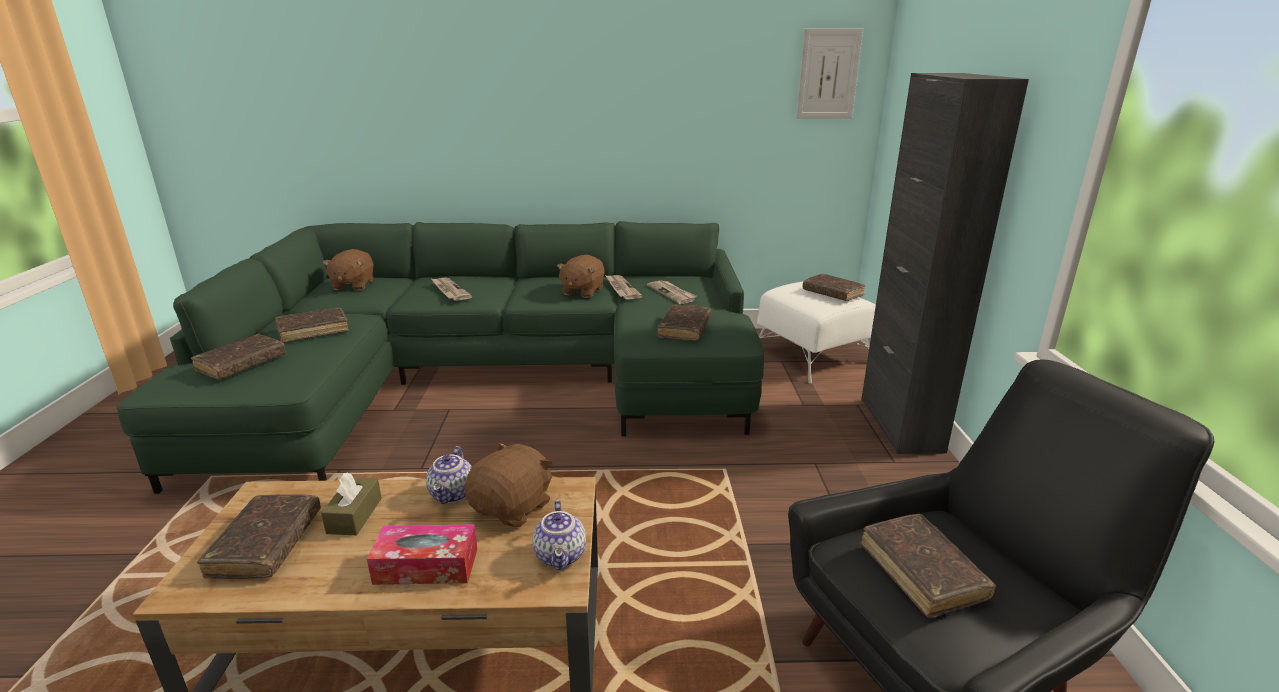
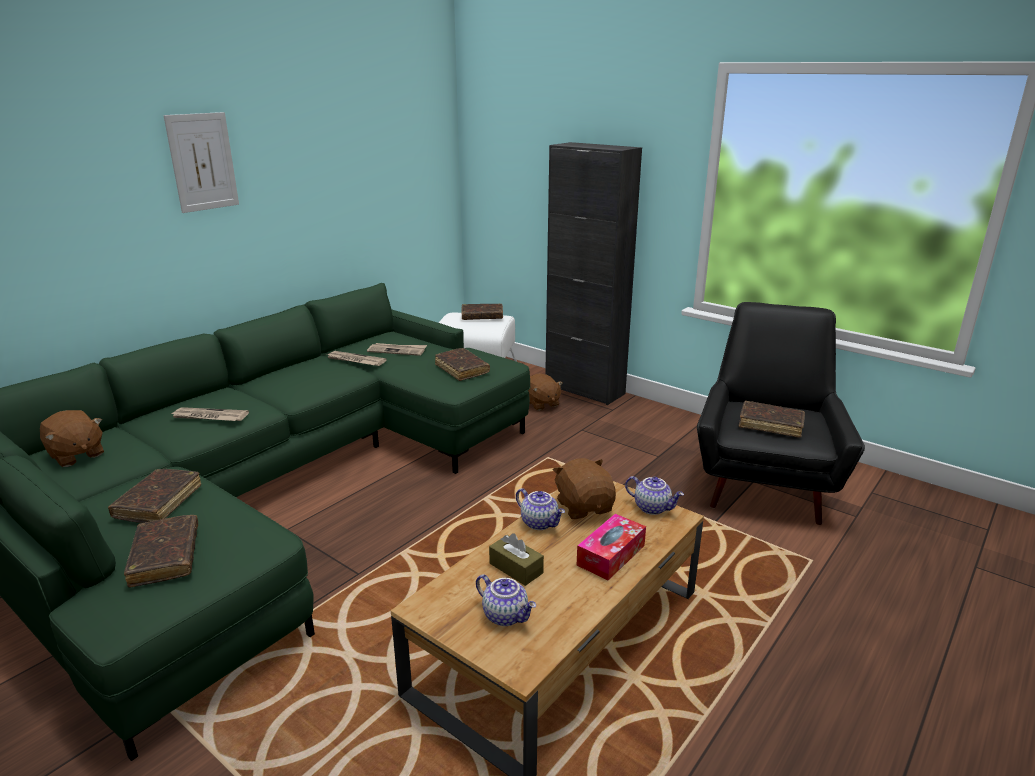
camera: 50 degrees left, 0 degrees up
(266, 544) = (506, 615): brown book -> teapot
(582, 291) = (331, 373): brown plush toy -> brown plush toy (541, 404)
(828, 74) = (425, 143): picture -> picture (202, 162)

